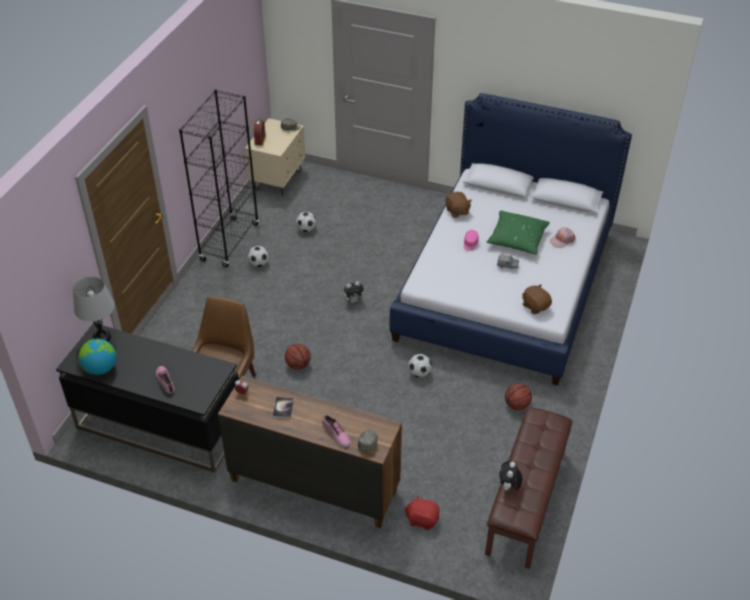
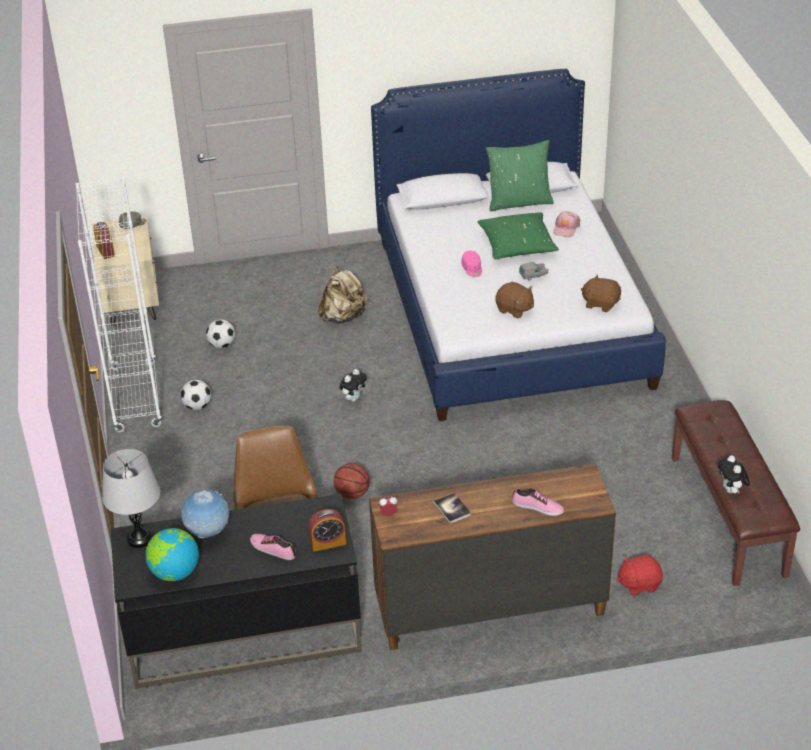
camera: 30 degrees left, 5 degrees down
(140, 351) = (208, 532): none -> globe
(199, 393) = (328, 543): none -> alarm clock
(229, 242) = (135, 397): black bookcase -> white bookcase
(368, 442) = (580, 499): grey cap -> none
(395, 242) = (343, 317): none -> beige backpack
(419, 373) = (500, 441): football -> none
(457, 211) = (424, 242): brown plush toy -> brown plush toy (514, 309)
(517, 405) = (633, 427): basketball -> none
(547, 207) = (519, 202): none -> green pillow

